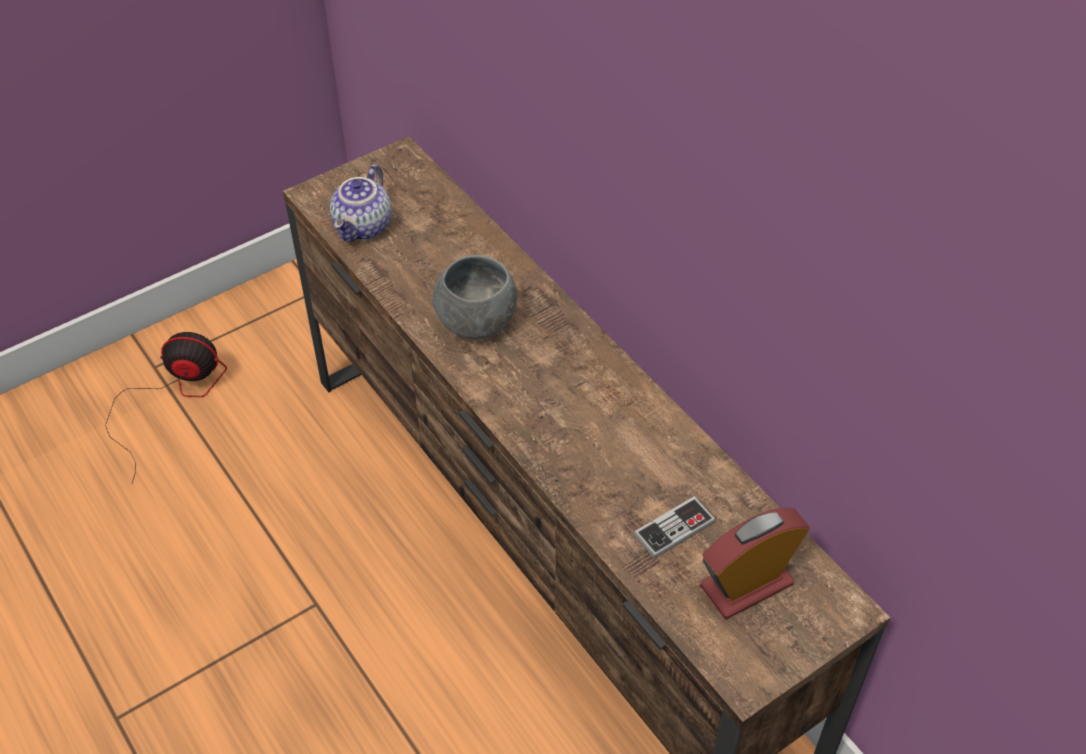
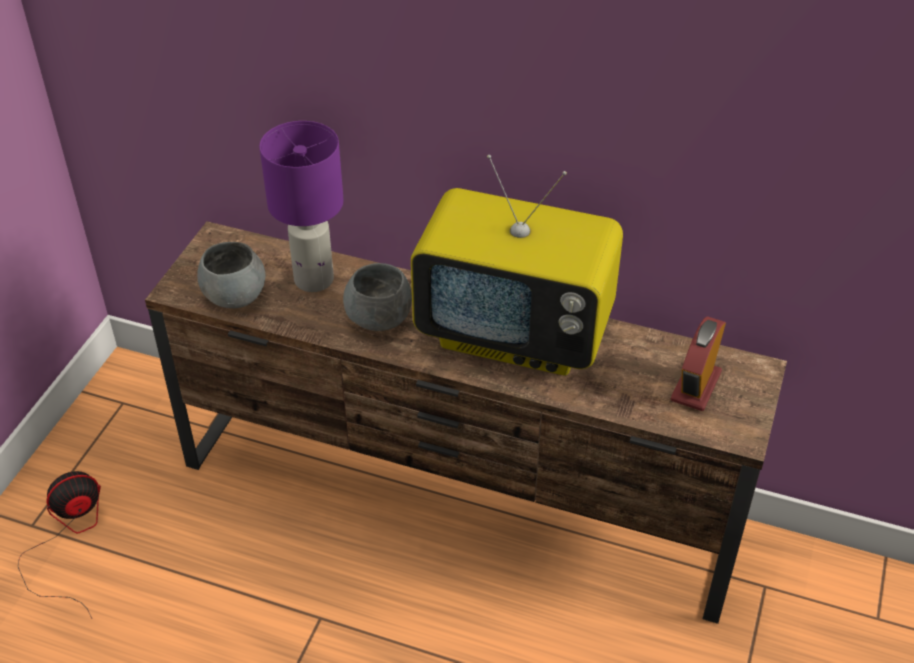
camera: 35 degrees left, 5 degrees down
(364, 227) = (235, 296): teapot -> grey bowl
(453, 248) = (315, 280): none -> purple table lamp
(602, 413) = (517, 334): none -> television
(674, 529) = (625, 378): game controller -> none

